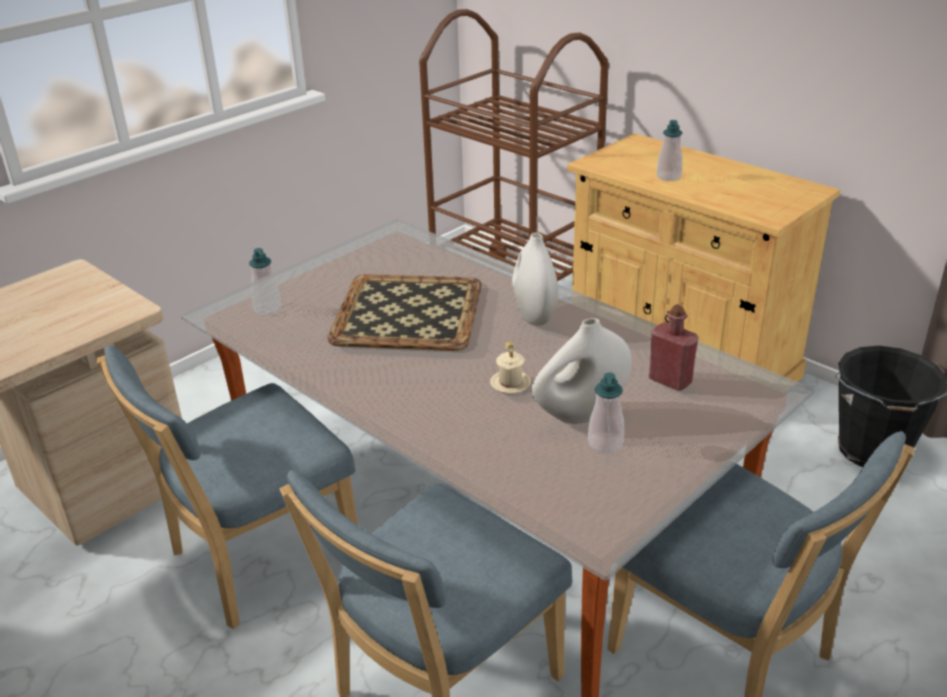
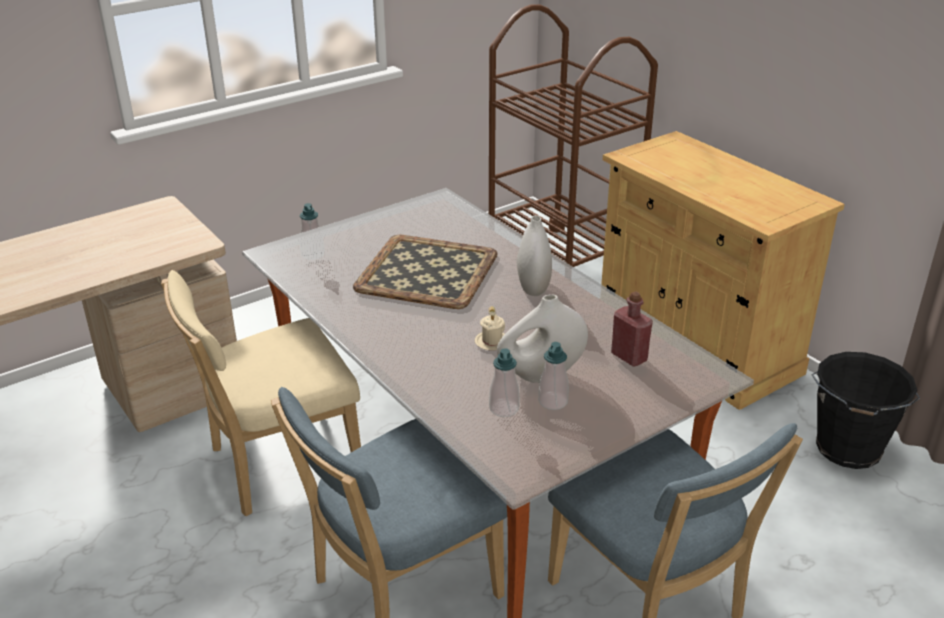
camera: 10 degrees right, 0 degrees up
(257, 560) = (278, 465): blue chair -> beige chair
(668, 177) = (689, 175): soap dispenser -> soap dispenser (504, 409)

